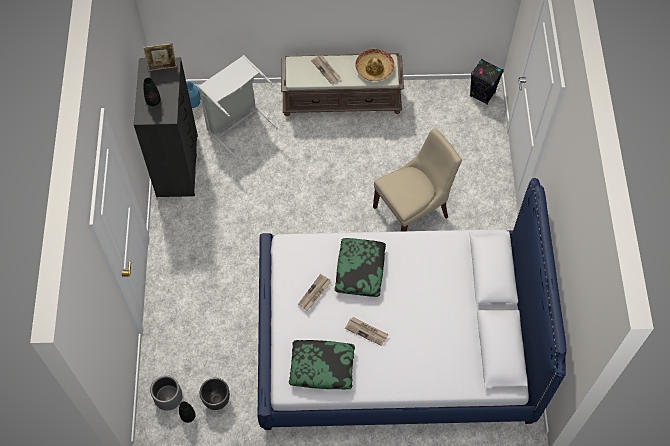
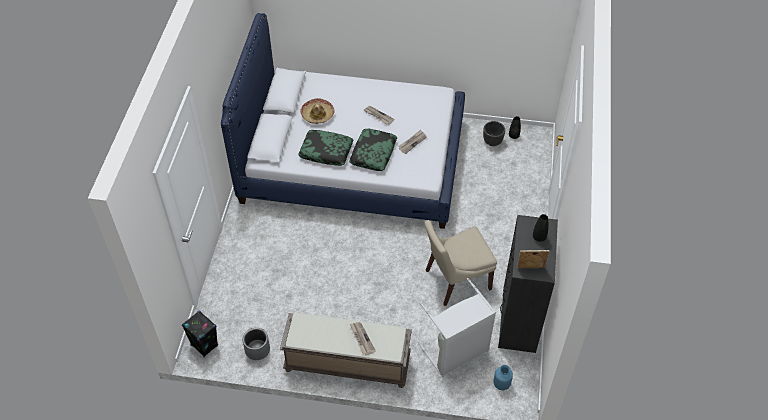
camera: 170 degrees left, 10 degrees down
(168, 397) = (528, 148): grey planter -> grey planter (257, 349)
(322, 367) = (415, 100): pillow -> pillow (326, 152)
(374, 68) = (312, 332): hat -> hat (317, 114)
(413, 210) = (309, 248): beige chair -> beige chair (455, 280)

